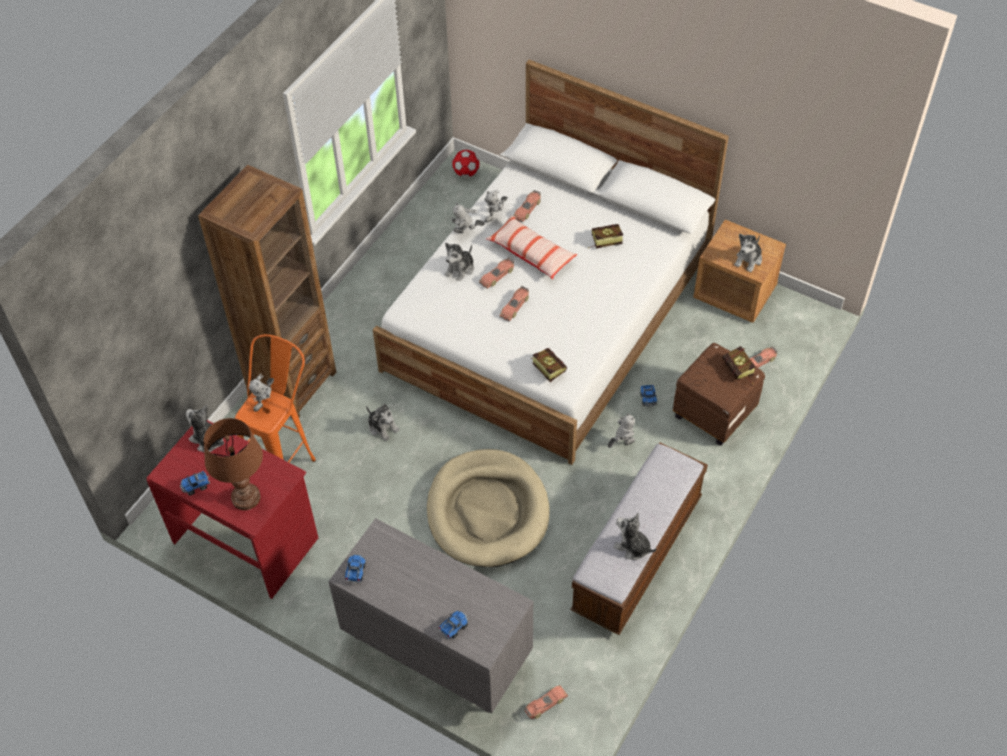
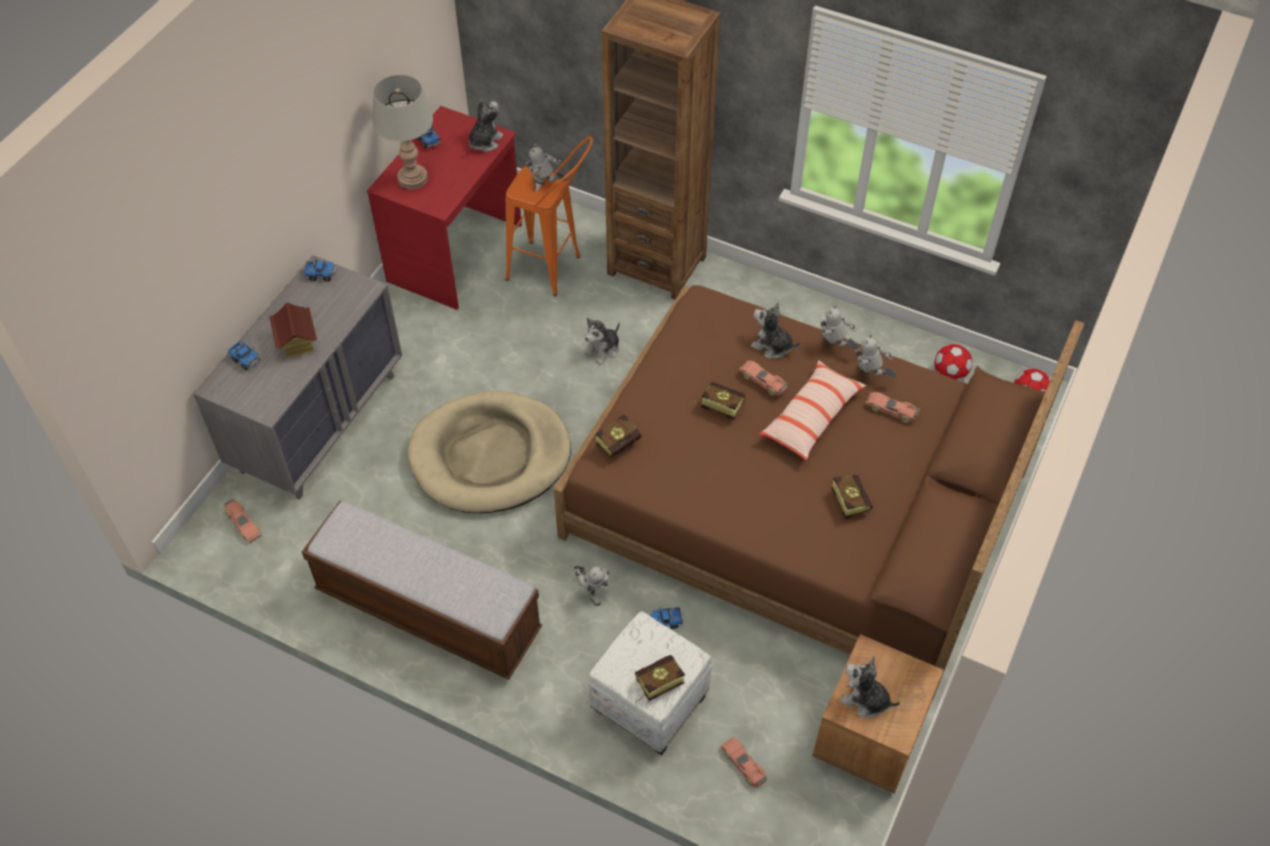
camera: 85 degrees right, 0 degrees up
(246, 498) = (412, 179): brown table lamp -> grey table lamp
(437, 586) = (297, 343): none -> toy house
(438, 211) = (950, 374): none -> football
(466, 233) = (835, 348): toy robot -> toy robot turned 45 degrees counterclockwise
(514, 306) = (718, 405): toy car -> book
(549, 313) = (797, 504): white bed -> brown bed
(632, 547) = (377, 557): plush toy -> none
(714, 413) = (648, 703): brown ottoman -> white ottoman

